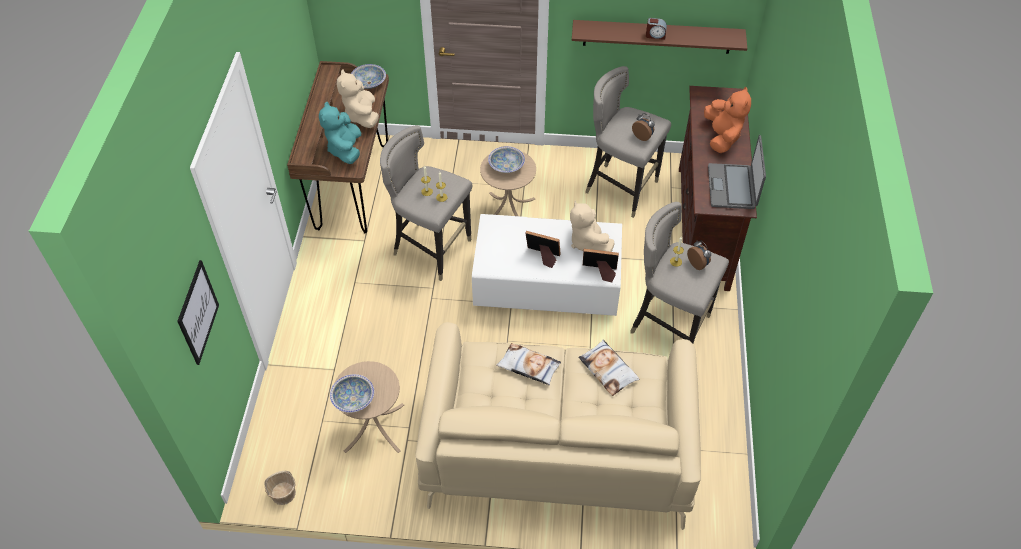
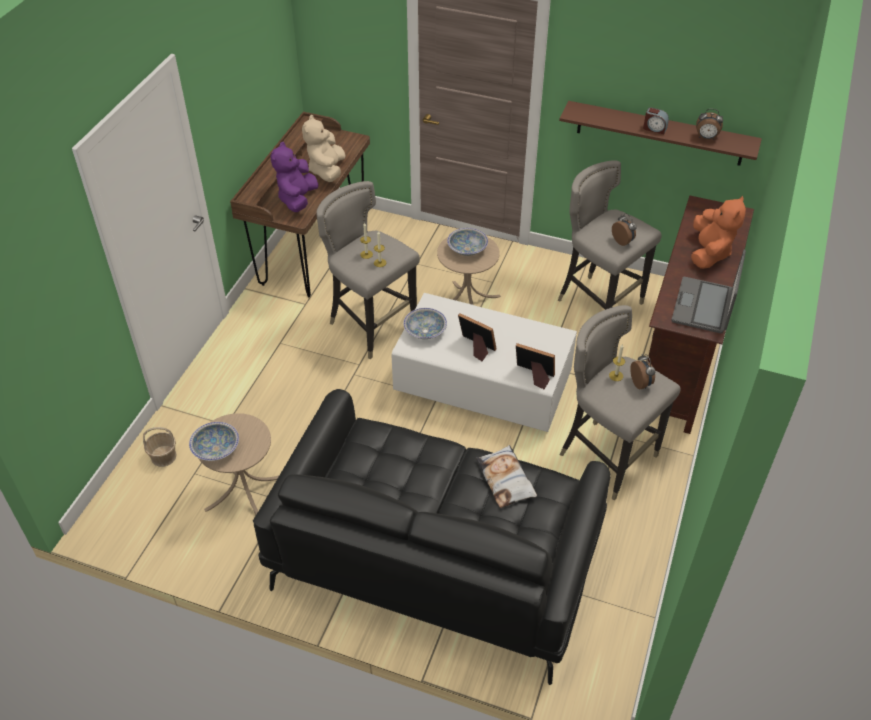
camera: 15 degrees right, 5 degrees down
(198, 312) = (54, 308): picture -> none
(283, 493) = (126, 538): basket -> basket (163, 456)
(345, 150) = (297, 199): turquoise plush toy -> purple plush toy
(369, 83) = (347, 141): bowl -> bowl (425, 331)
(528, 367) = (417, 457): pillow -> none
(556, 445) = (435, 557): beige sofa -> black sofa
(587, 242) = (531, 343): beige plush toy -> none
(700, 37) = (706, 138): none -> alarm clock

